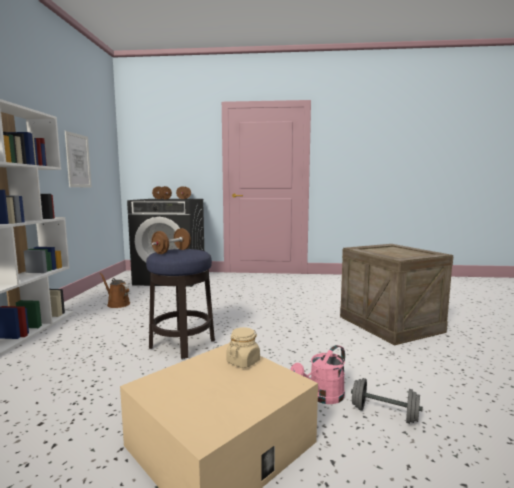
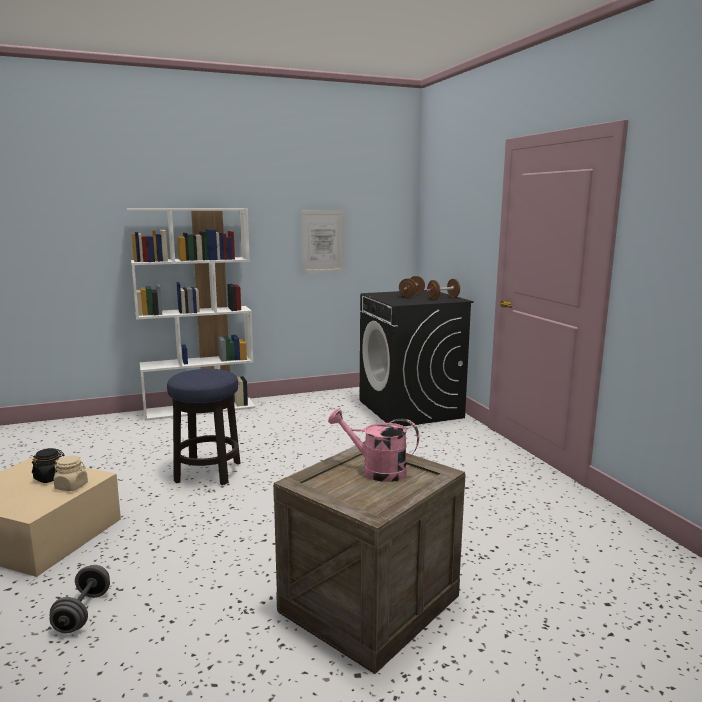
camera: 65 degrees right, 5 degrees up
(117, 304) = (293, 415): brown watering can -> none
(171, 251) = (202, 372): brown dumbbell -> none
(208, 373) = (50, 478): none -> black jar
(322, 397) = (113, 569): pink watering can -> pink watering can (376, 470)

